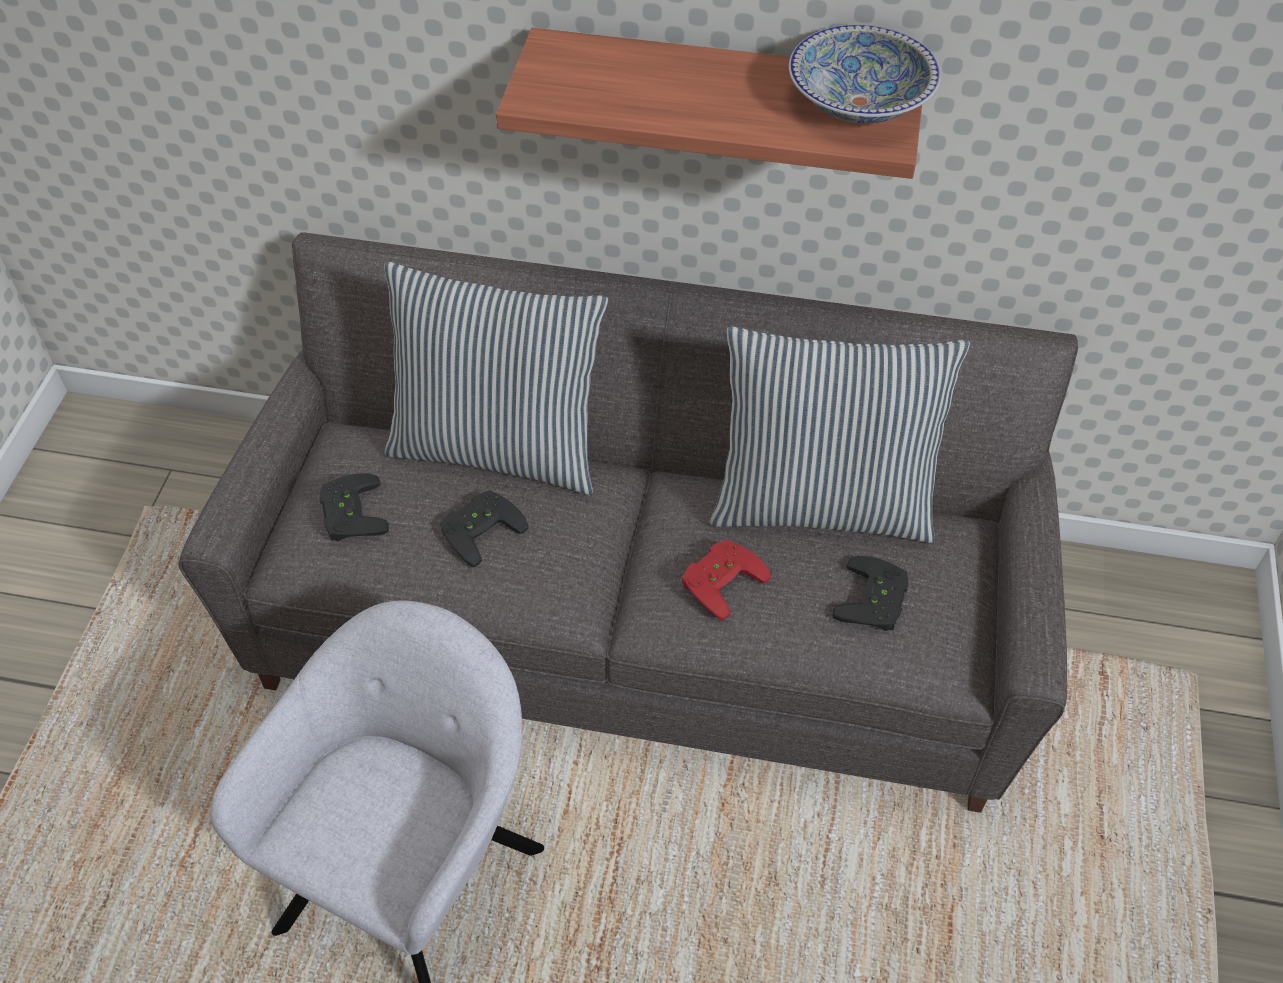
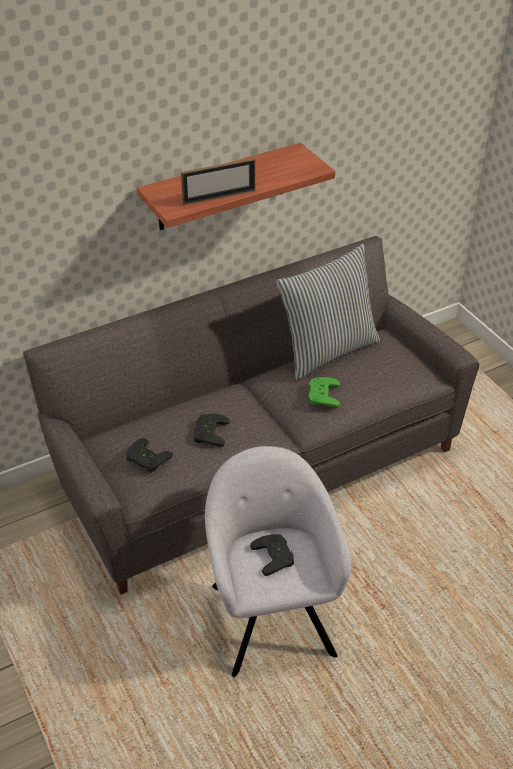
camera: 40 degrees left, 10 degrees down
(499, 447) = (178, 402): pillow -> none
(636, 112) = (219, 197): none -> picture frame
(719, 578) = (321, 394): red game controller -> green game controller
(859, 102) = (292, 160): bowl -> none
(876, 600) = (383, 369): black game controller -> black game controller (276, 556)

